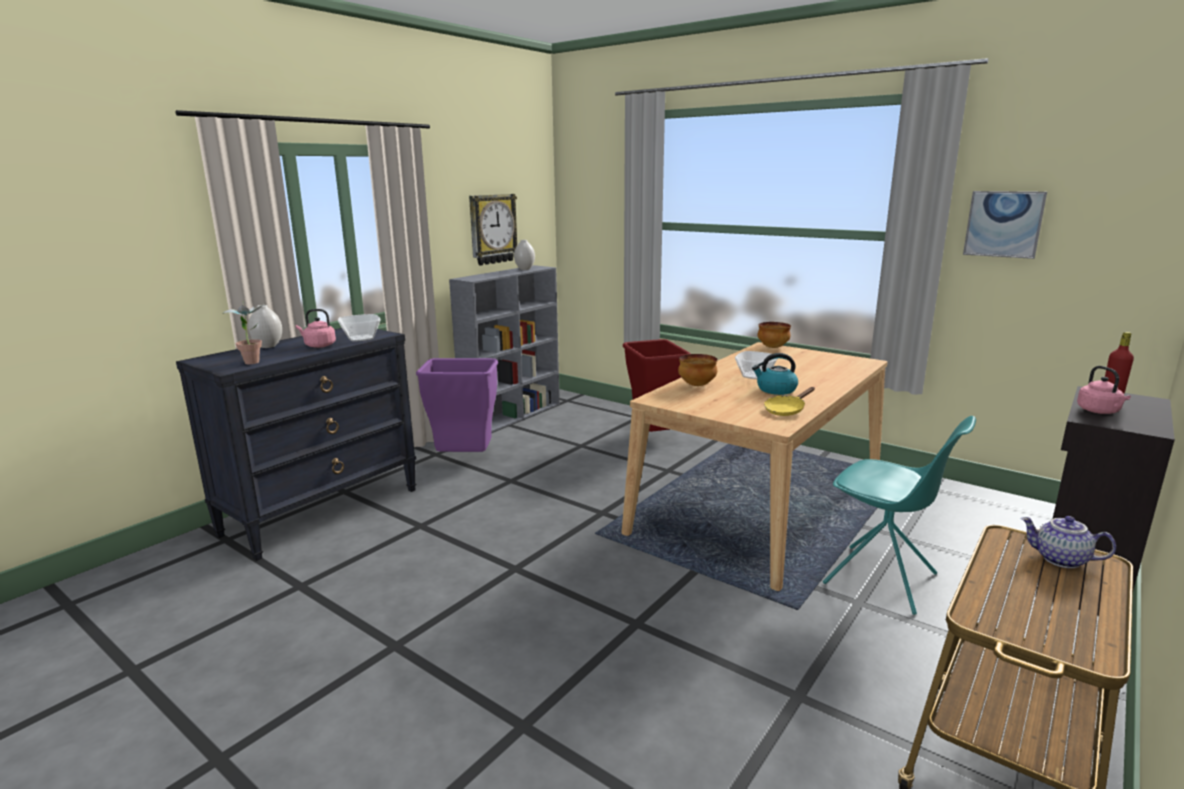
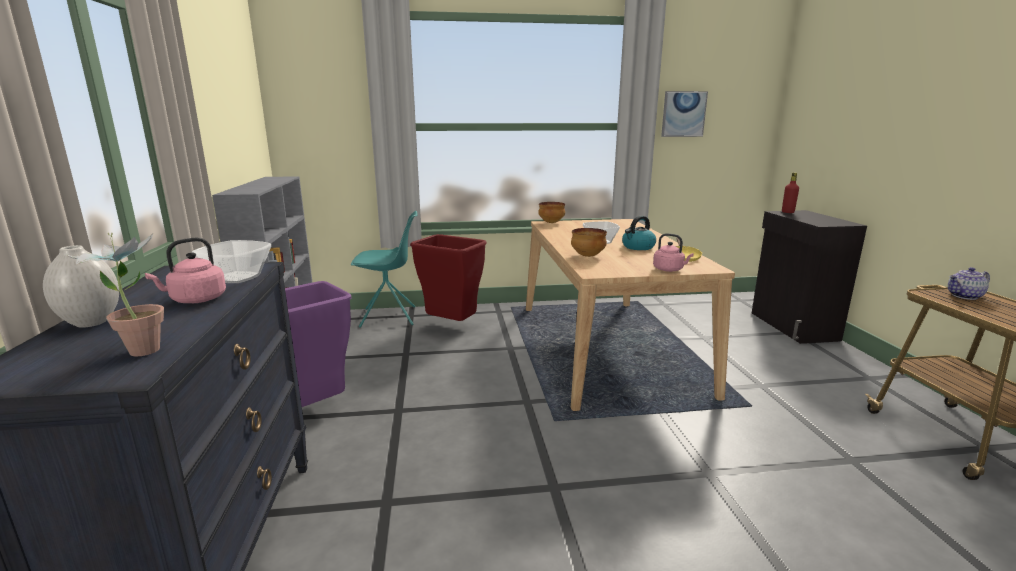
camera: 45 degrees left, 0 degrees up
(492, 229) = (230, 132): wall clock -> none
(525, 269) = (271, 180): white vase -> none
(882, 580) = (744, 366): turquoise chair -> turquoise chair (390, 317)
(1099, 411) = (811, 220): pink kettle -> pink kettle (669, 270)

